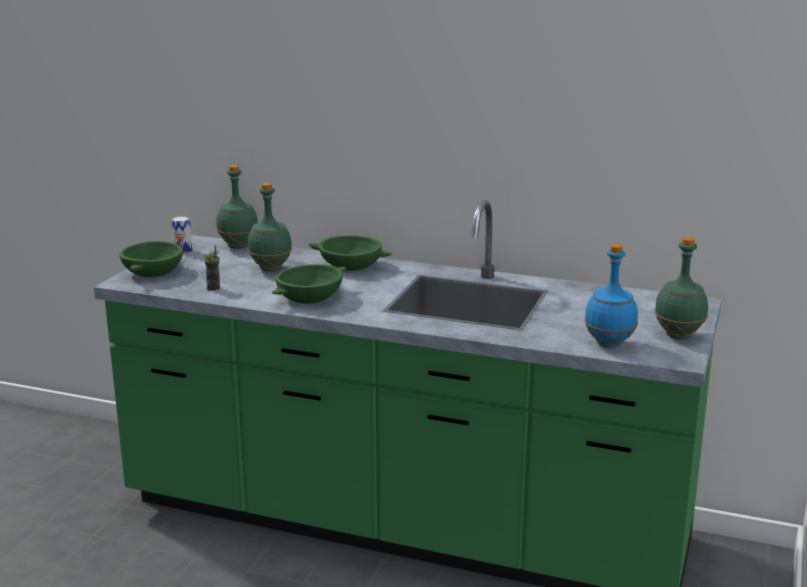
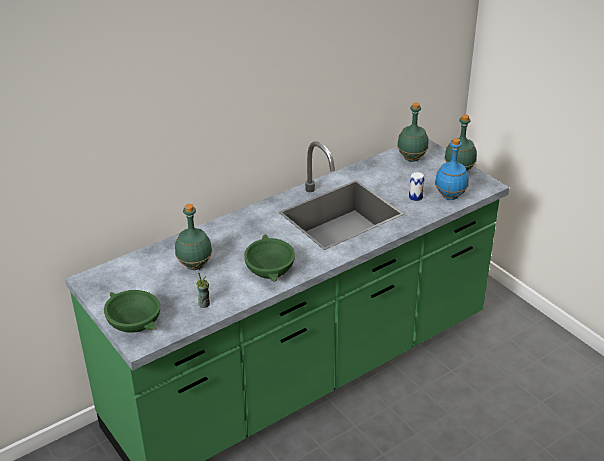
camera: 55 degrees left, 15 degrees up
(183, 250) = (103, 292): can -> can (415, 197)
(239, 246) = (128, 263): green bottle -> green bottle (411, 158)
(351, 265) = (229, 230): green bowl -> none

